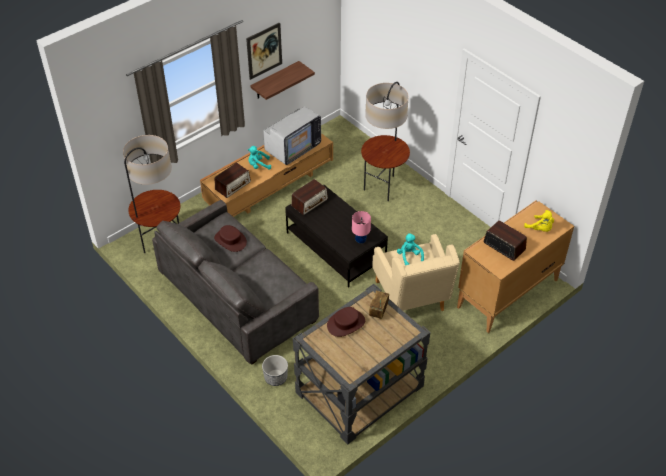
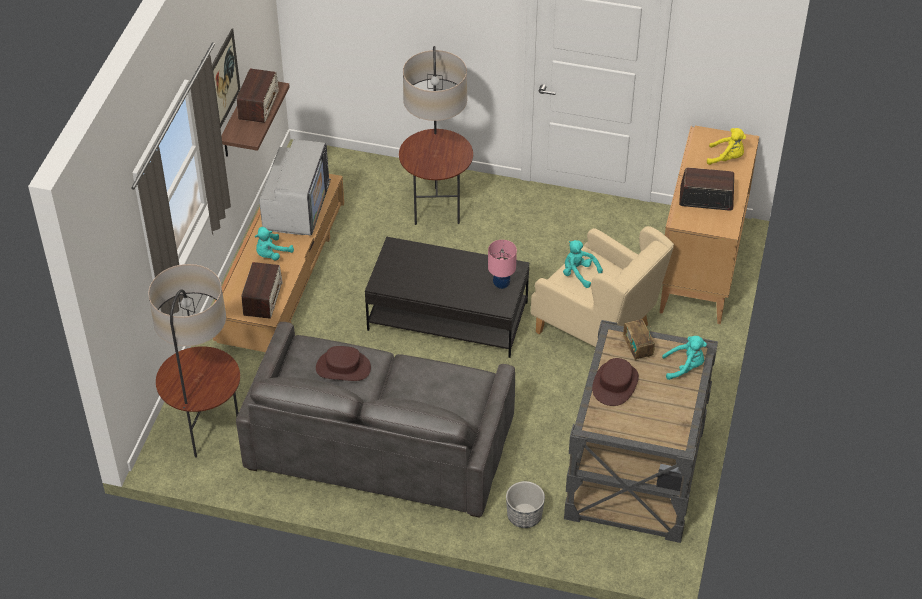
camera: 35 degrees left, 0 degrees up
(309, 202) = (391, 269): radio -> radio (259, 105)
(396, 336) = (685, 367): none -> turquoise plush toy

